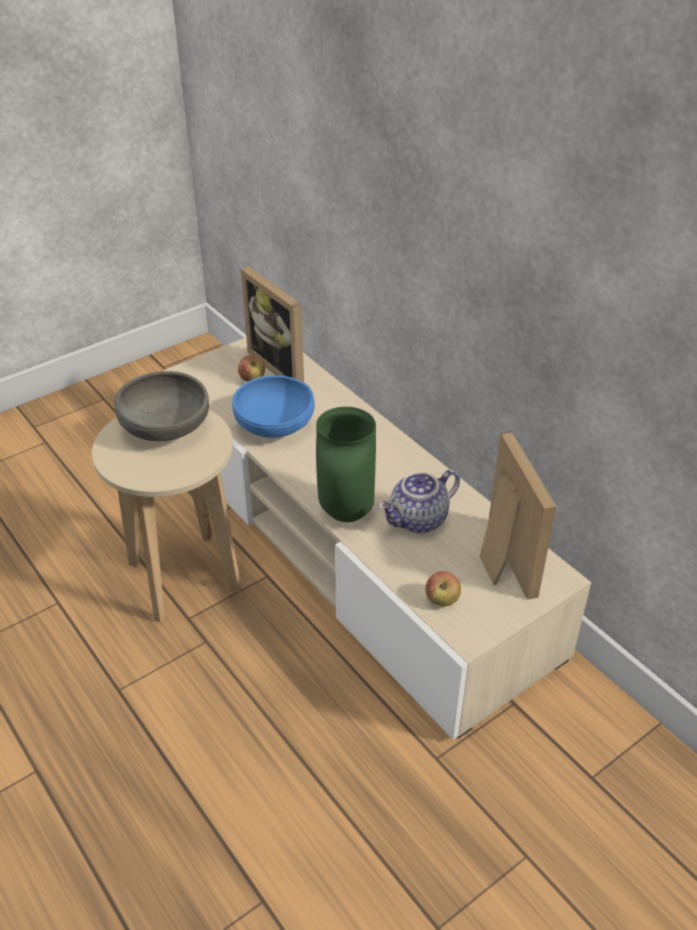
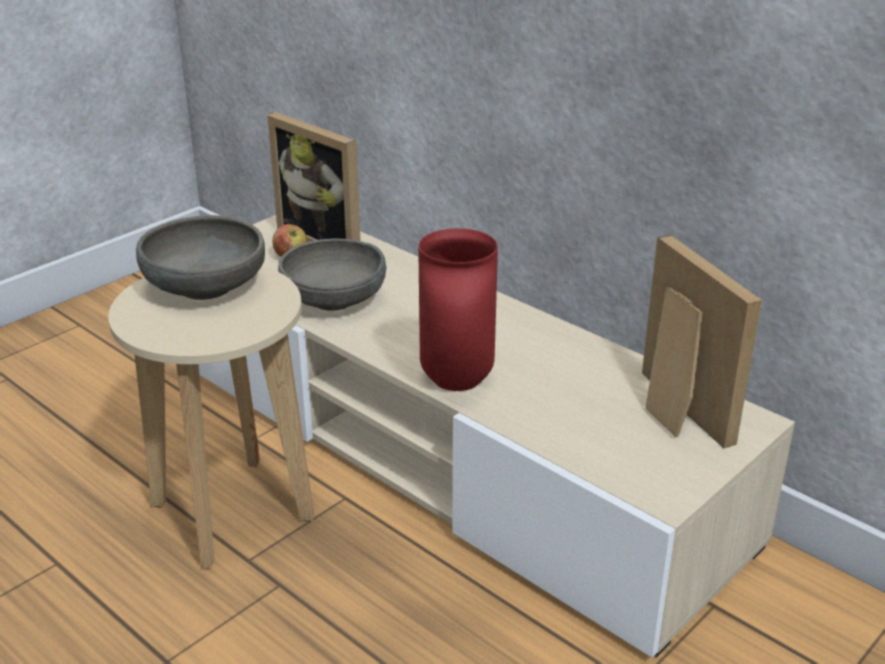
camera: 10 degrees left, 10 degrees down
(274, 425) = (334, 300): blue bowl -> grey bowl
(344, 513) = (454, 381): green vase -> red vase
(418, 520) = (553, 380): teapot -> none
(442, 600) = (615, 461): apple -> none

